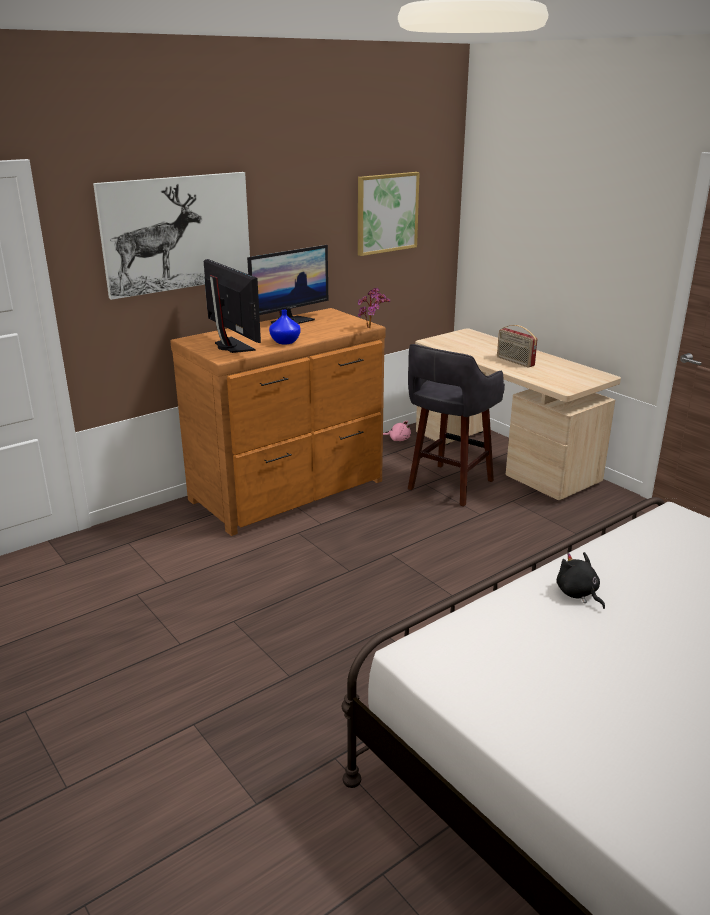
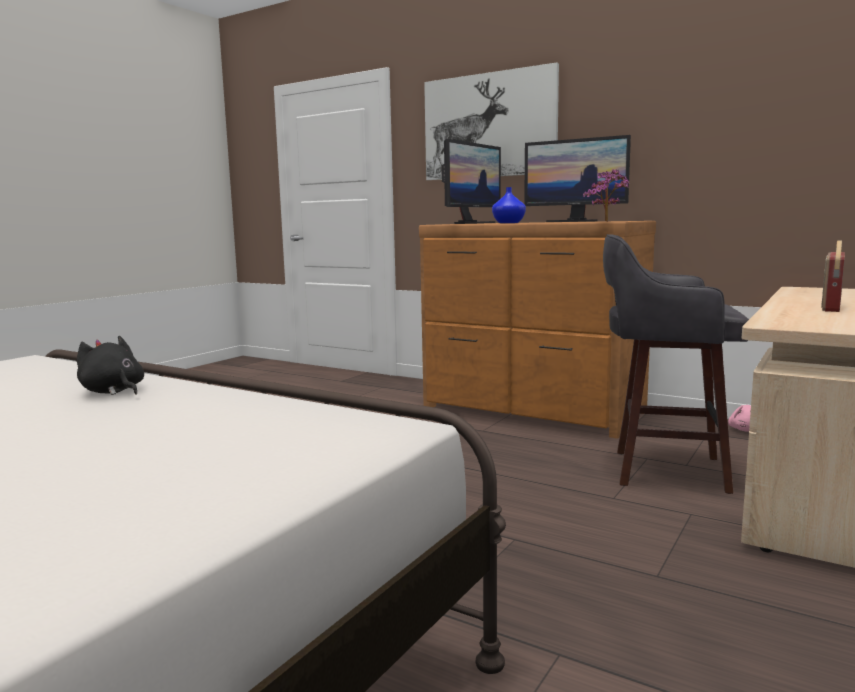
camera: 70 degrees right, 15 degrees down
(386, 213) = (769, 104): picture -> none
(578, 594) = (113, 392): black plush toy -> black plush toy turned 90 degrees counterclockwise

